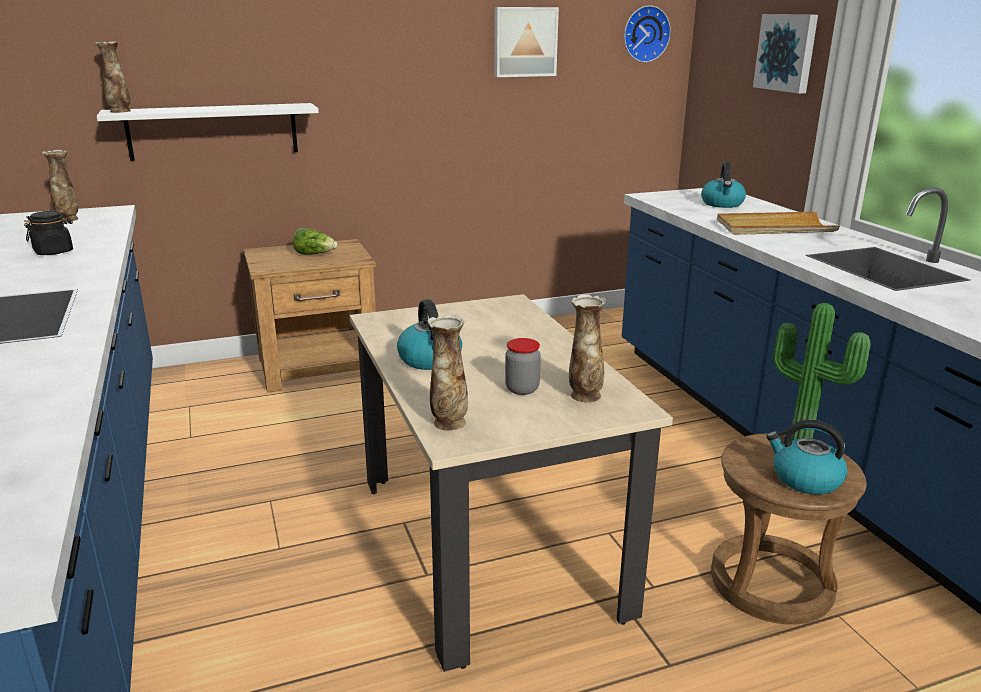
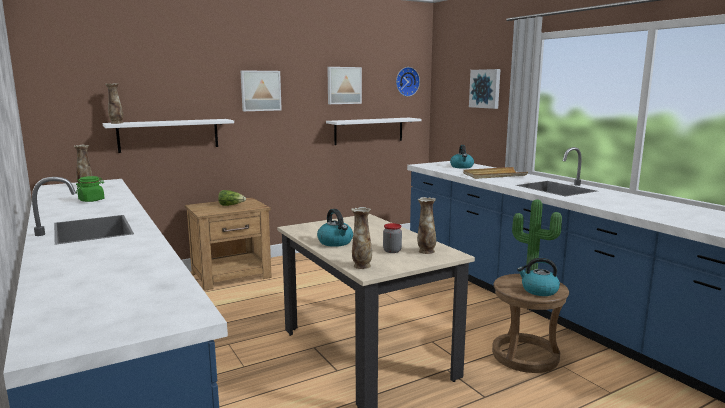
camera: 10 degrees left, 10 degrees down
(54, 252) = (91, 200): black jar -> green jar
(371, 52) = (260, 90): none -> picture
(569, 125) = (369, 131): none -> white shelf

